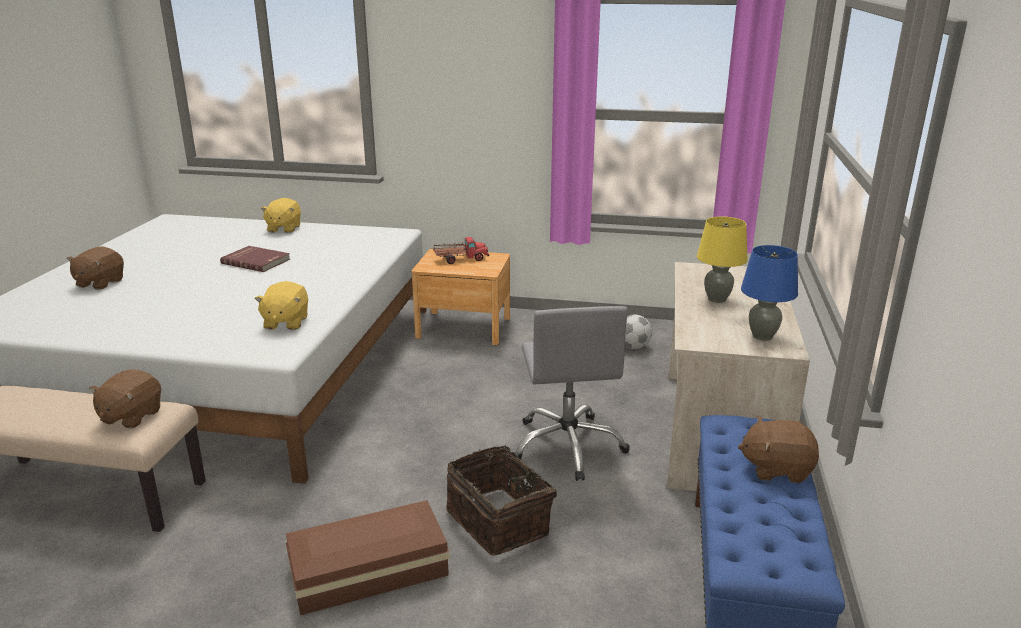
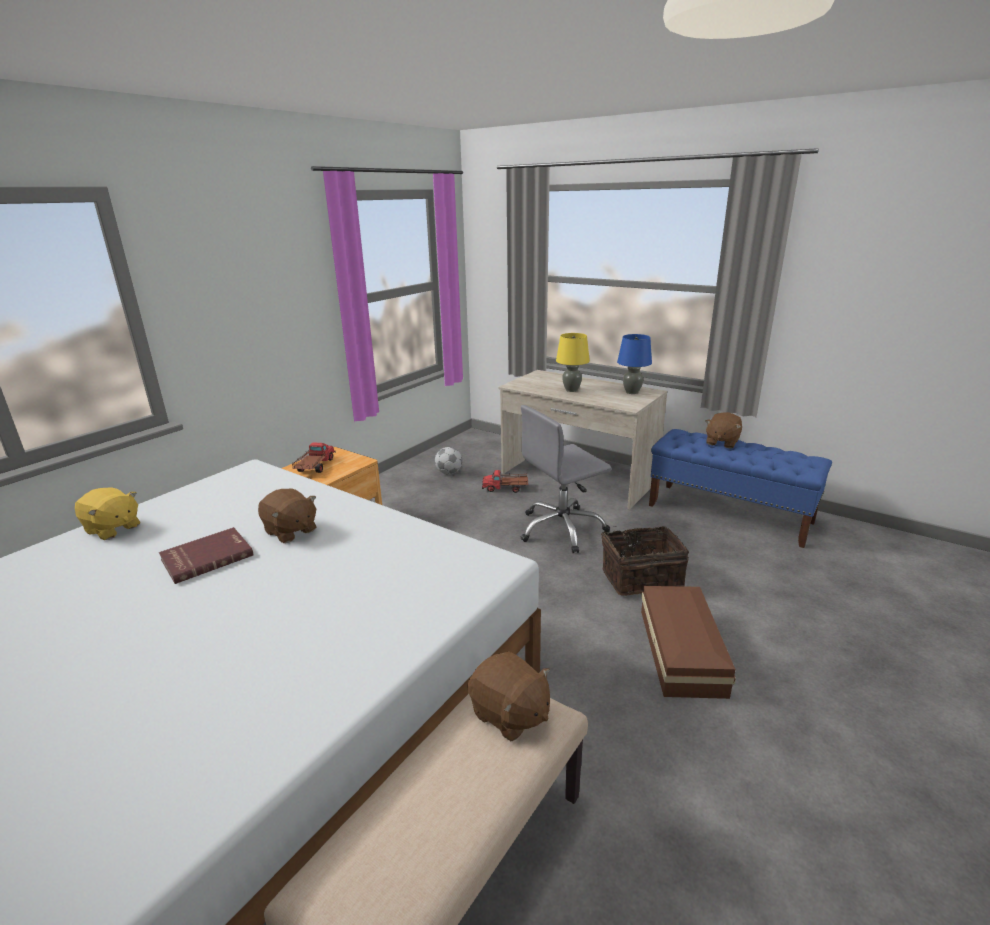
camera: 65 degrees left, 0 degrees up
(99, 283) = (84, 711): brown plush toy -> brown plush toy (290, 531)
(285, 322) = (426, 553): yellow plush toy -> none
(568, 446) = (562, 529): grey office chair -> grey office chair turned 135 degrees clockwise
(632, 388) = (506, 488): none -> toy truck

